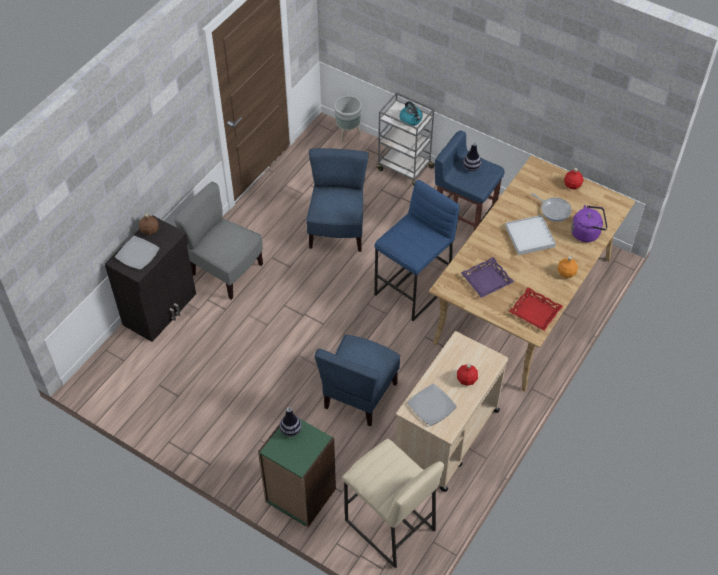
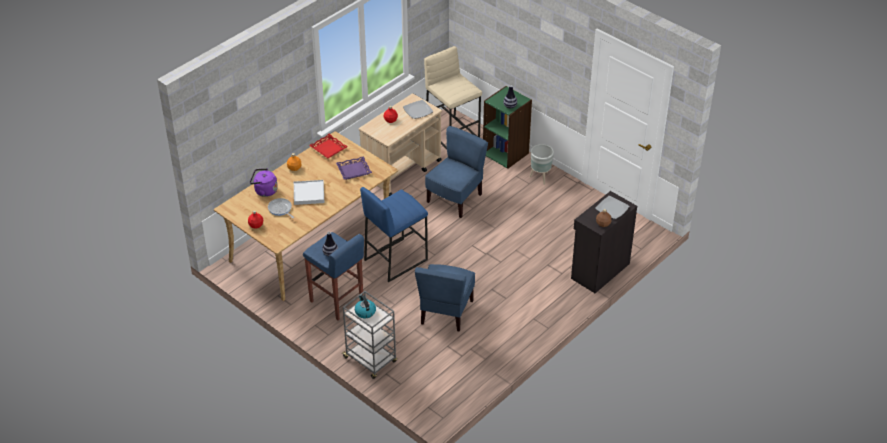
camera: 170 degrees left, 10 degrees down
(226, 271) = (545, 292): grey chair -> none
(347, 134) = (415, 402): grey planter -> grey planter (540, 177)

